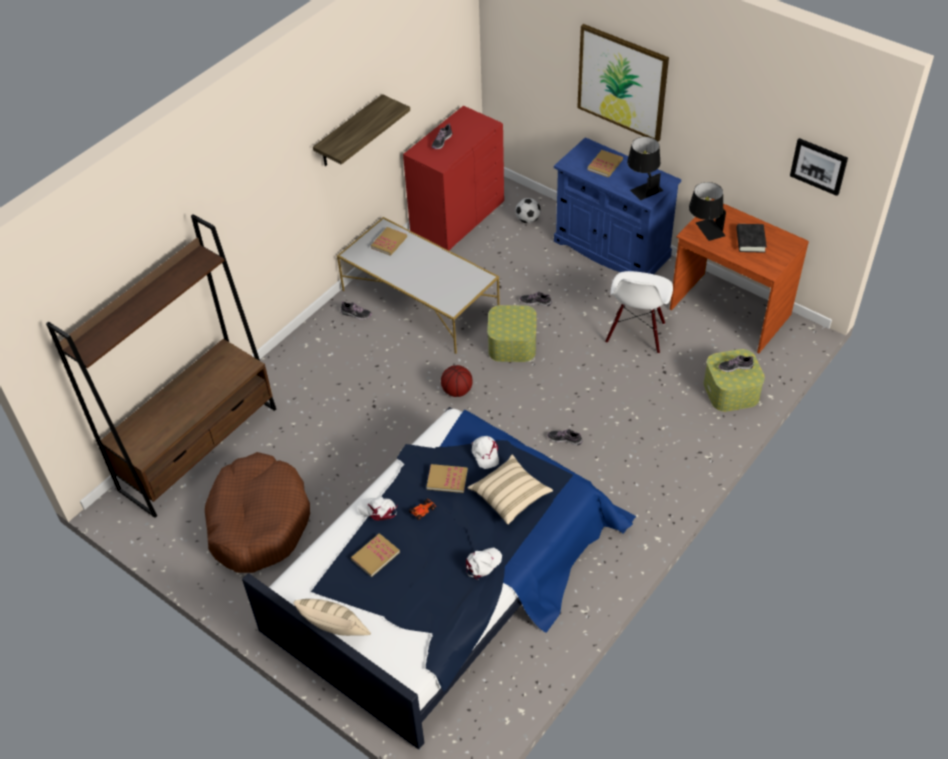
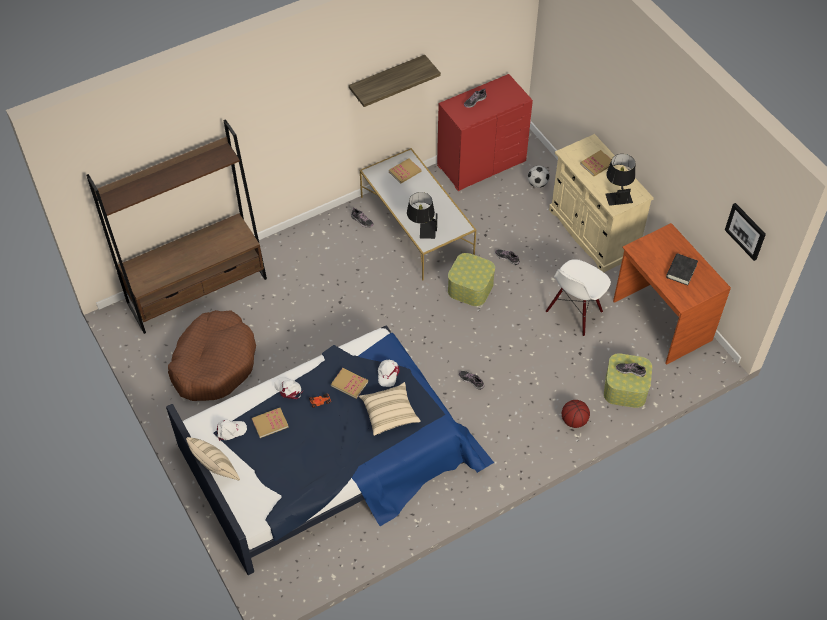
camera: 20 degrees right, 5 degrees up
(457, 391) = (408, 312): basketball -> basketball (574, 421)
(482, 564) = (342, 458): white cap -> white cap (230, 431)
(611, 249) = (593, 232): blue cabinet -> beige cabinet
(622, 82) = (624, 102): picture -> none
(704, 231) = (648, 250): black table lamp -> black table lamp (422, 229)

